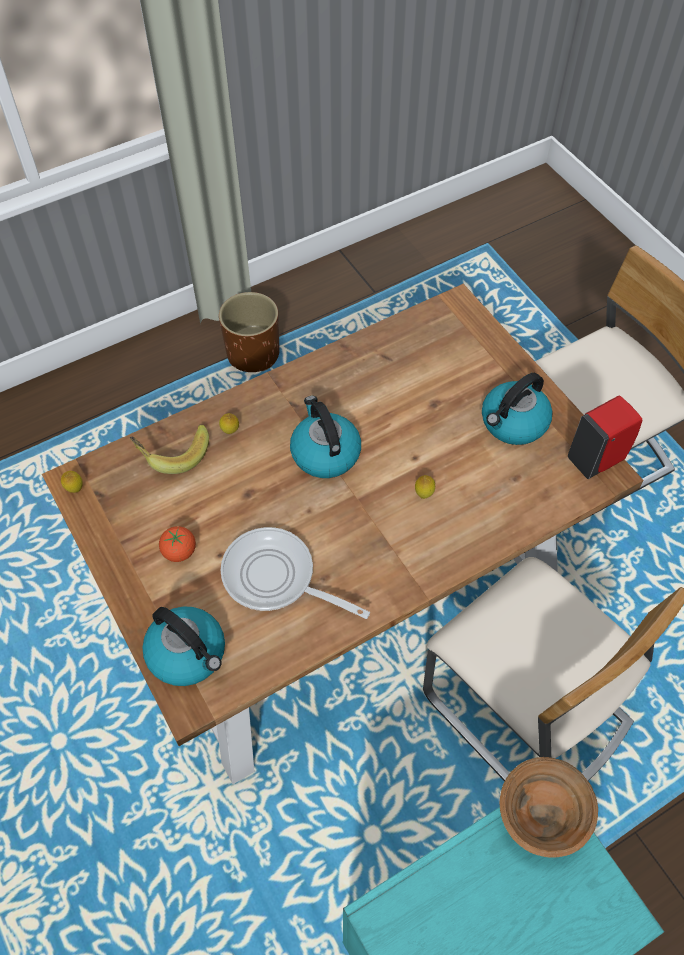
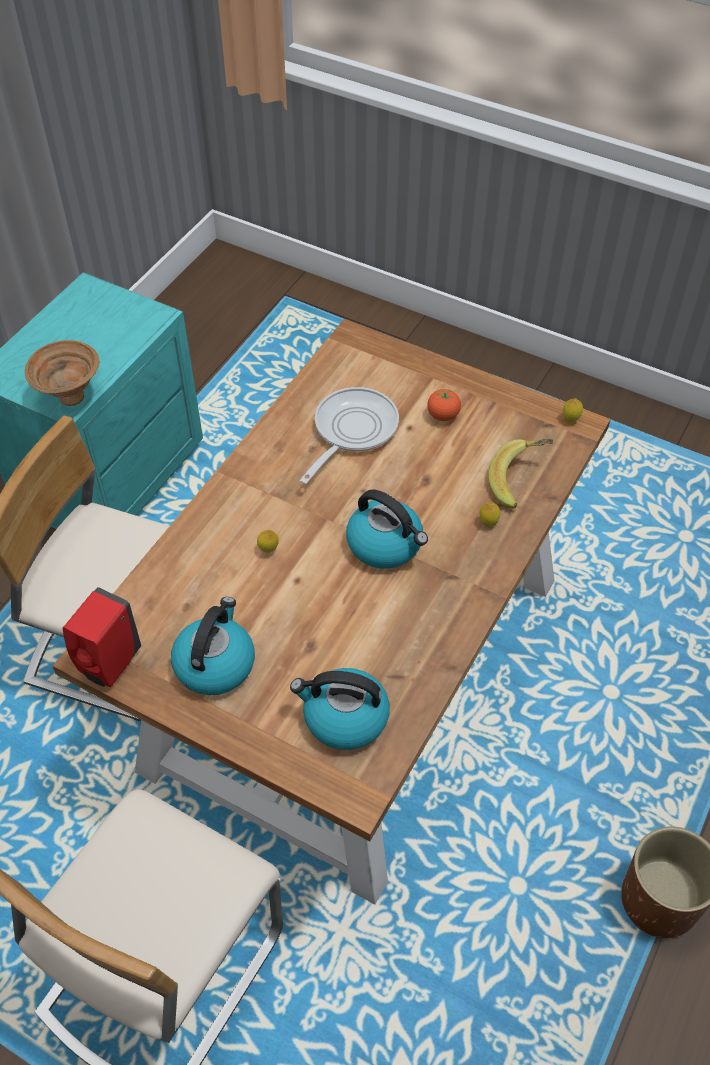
camera: 150 degrees right, 5 degrees down
(188, 654) = (377, 361): kettle -> kettle (344, 718)
(275, 578) = (351, 431): frying pan -> frying pan turned 60 degrees counterclockwise

